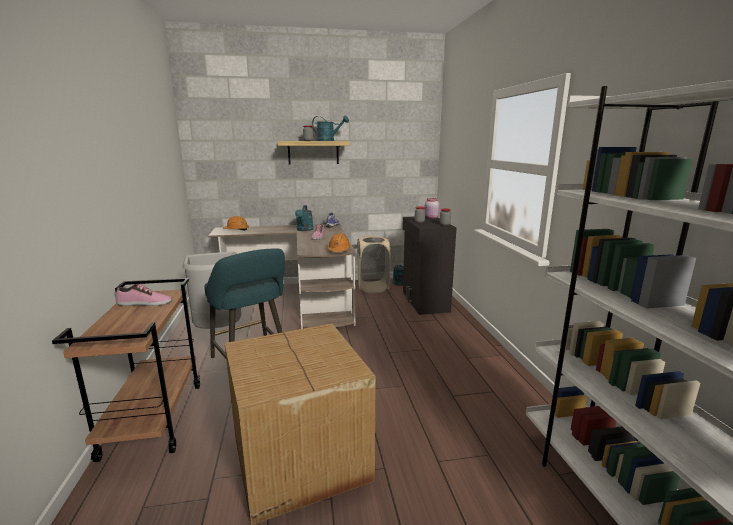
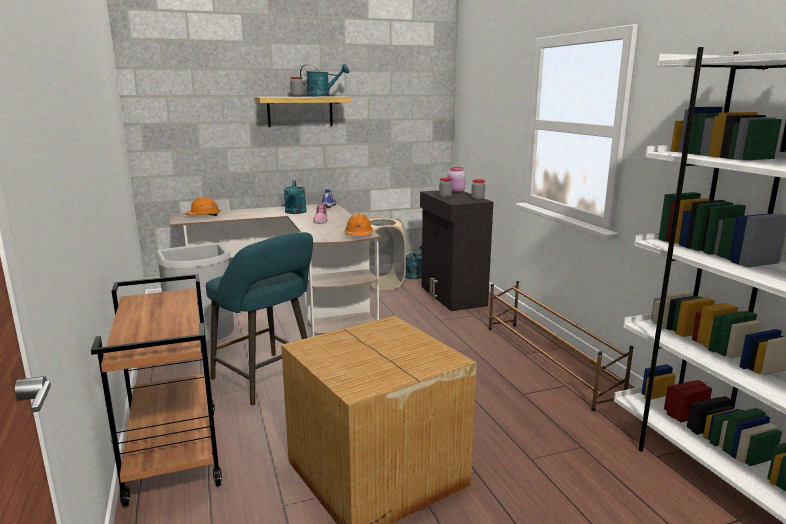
camera: 10 degrees left, 0 degrees up
(144, 303) = (156, 307): shoe -> none
(485, 367) = (548, 362): none -> brown shoe rack

